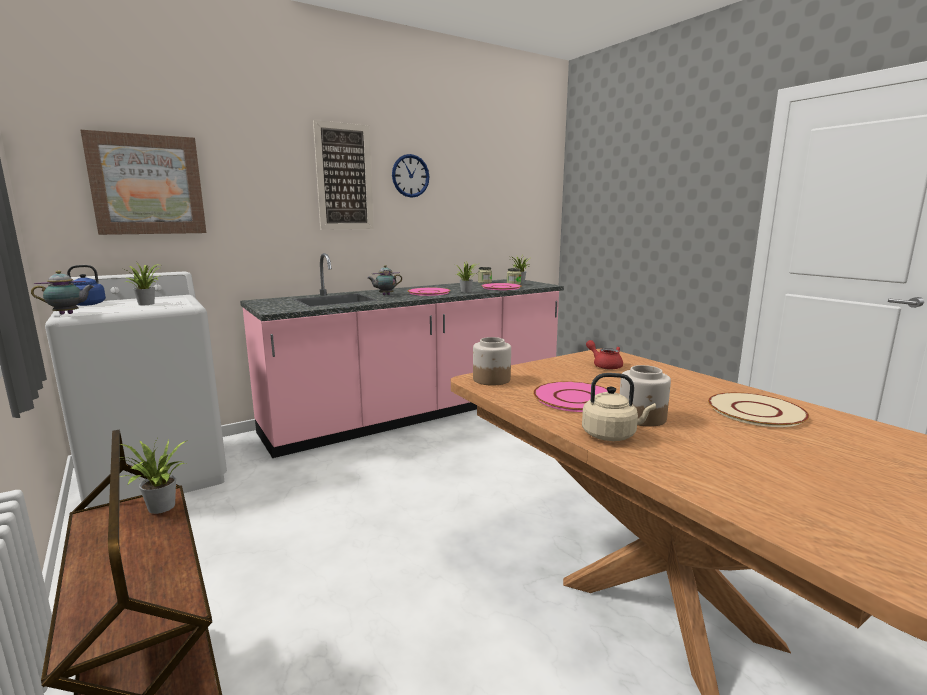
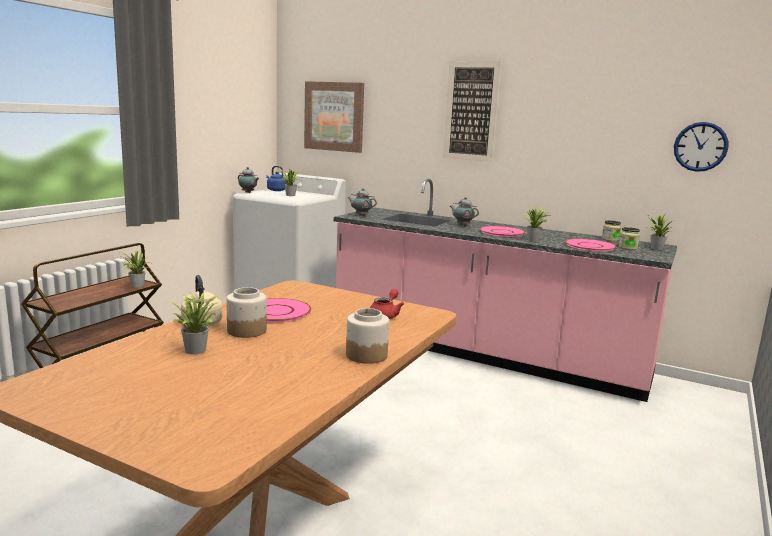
camera: 60 degrees right, 0 degrees up
(277, 308) = (361, 215): none -> teapot
(410, 176) = (541, 110): wall clock -> wall clock (700, 146)
(491, 379) = (299, 288): jar -> jar (366, 355)
(708, 446) = (197, 349): none -> potted plant
(755, 411) = (298, 367): beige plate -> none

